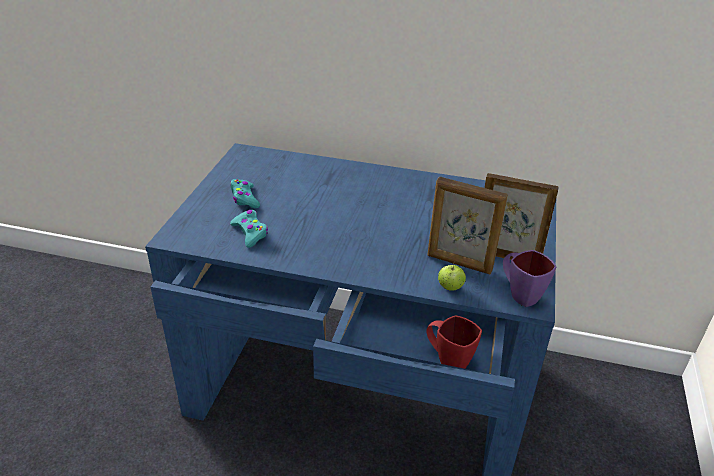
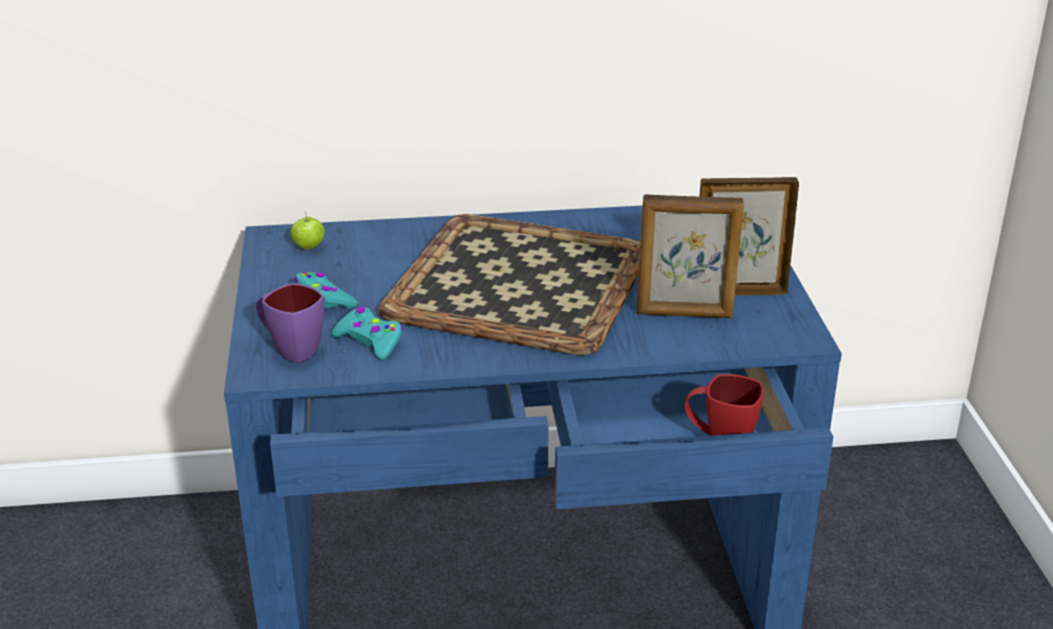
camera: 20 degrees left, 5 degrees down
(367, 215) = (521, 282): none -> tray
(450, 288) = (692, 345): apple -> apple (309, 247)
(519, 294) = (782, 332): purple mug -> purple mug (290, 350)

